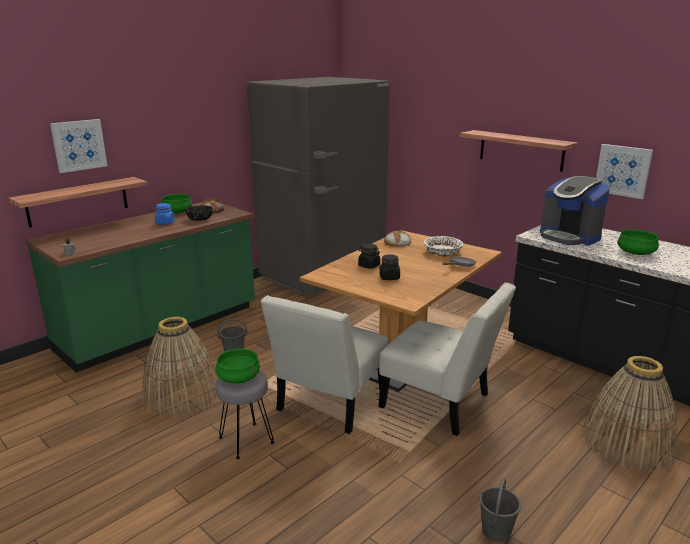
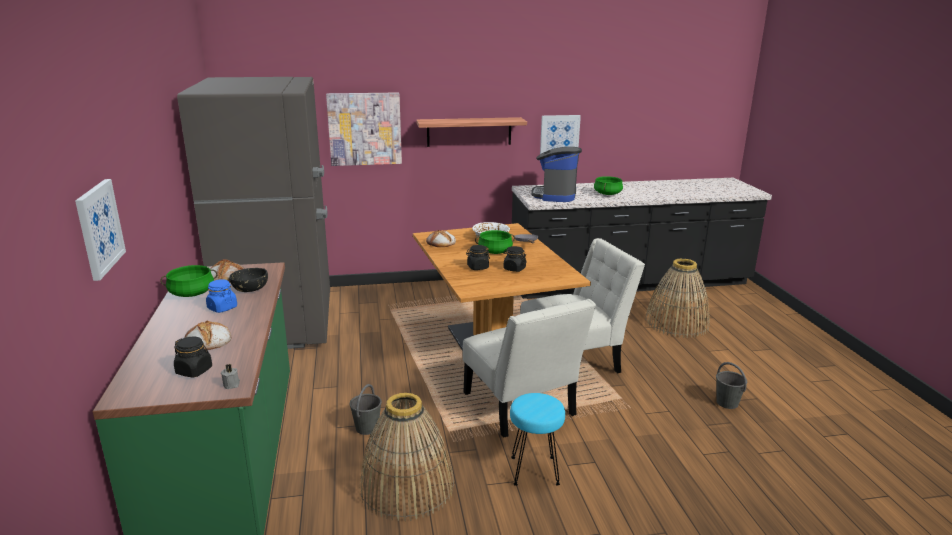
camera: 55 degrees left, 0 degrees up
(78, 201) = (112, 321): shelf -> none
(80, 242) = (194, 371): none -> black jar
(118, 233) = (207, 341): none -> bread
(239, 377) = (535, 406): green cooking pot -> green cooking pot (495, 251)
(245, 440) = (534, 471): grey stool -> turquoise stool
(432, 133) = (364, 129): none -> picture
(569, 236) = (555, 195): coffee machine -> coffee machine turned 105 degrees clockwise

